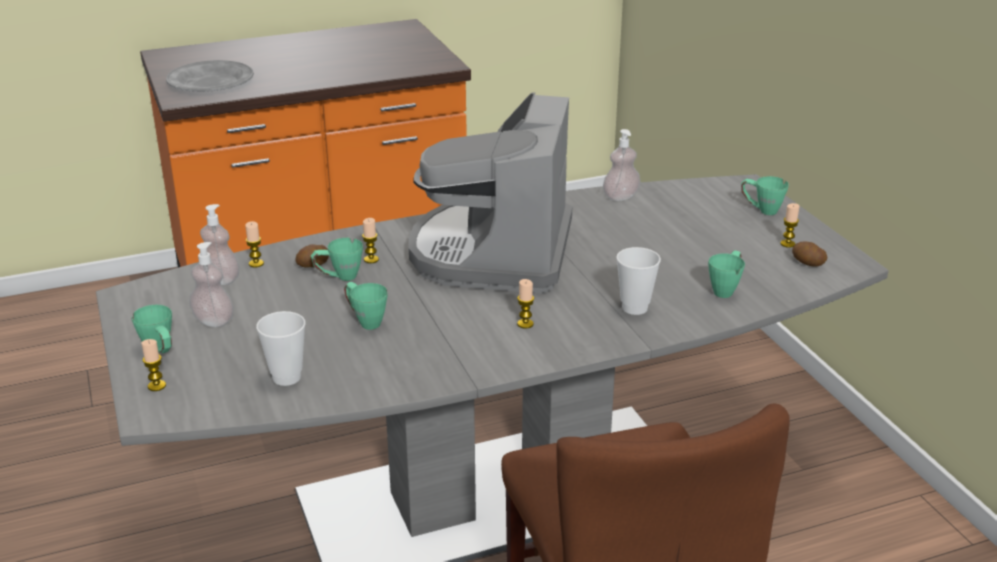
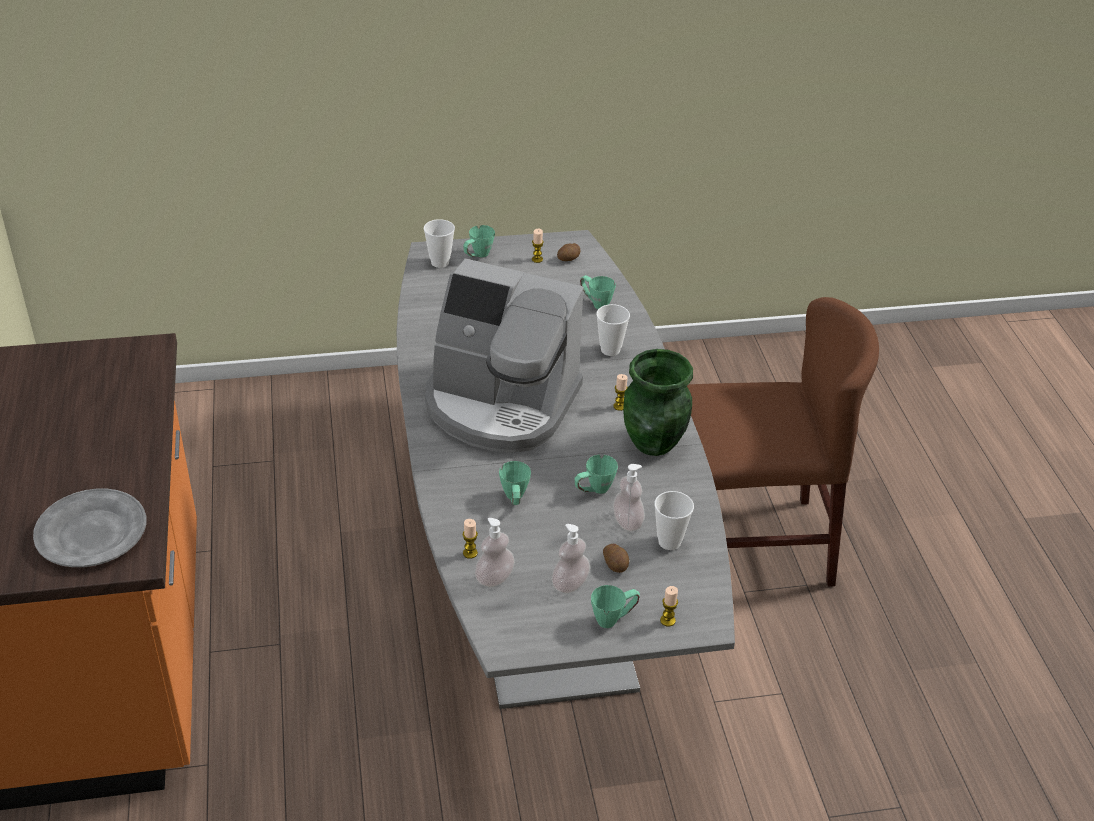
camera: 80 degrees left, 10 degrees up
(313, 265) = (486, 515): potato -> potato (616, 564)
(371, 259) = (487, 477): candle -> none
(464, 353) = (654, 443): none -> green vase
(620, 197) = (424, 318): soap dispenser -> soap dispenser (627, 522)
(730, 192) = (440, 262): none -> cup

